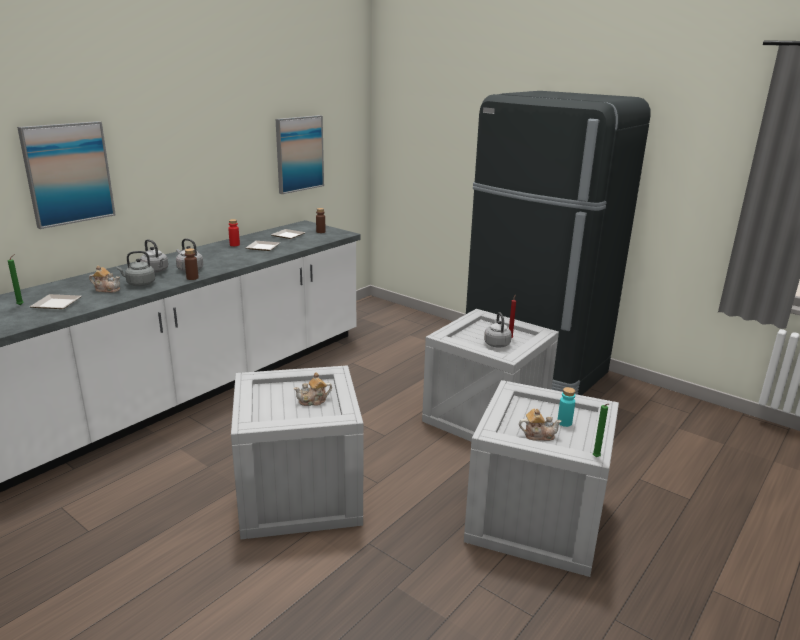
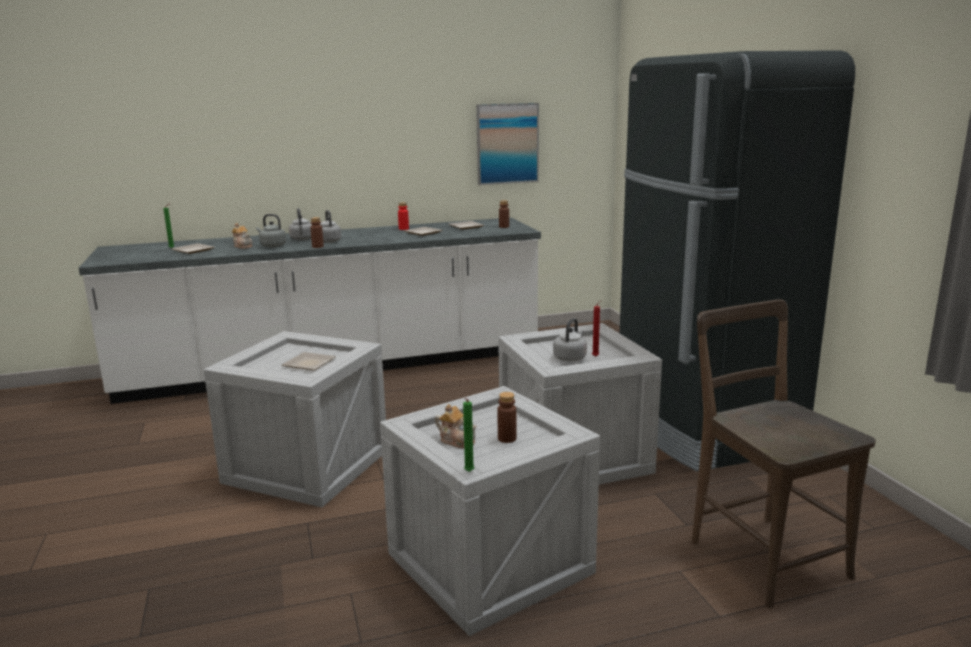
camera: 35 degrees right, 5 degrees down
(68, 173) = (243, 143): picture -> none
(313, 401) = (309, 364): teapot -> plate
(564, 422) = (507, 438): turquoise bottle -> brown bottle
(663, 450) = (762, 554): none -> brown chair

